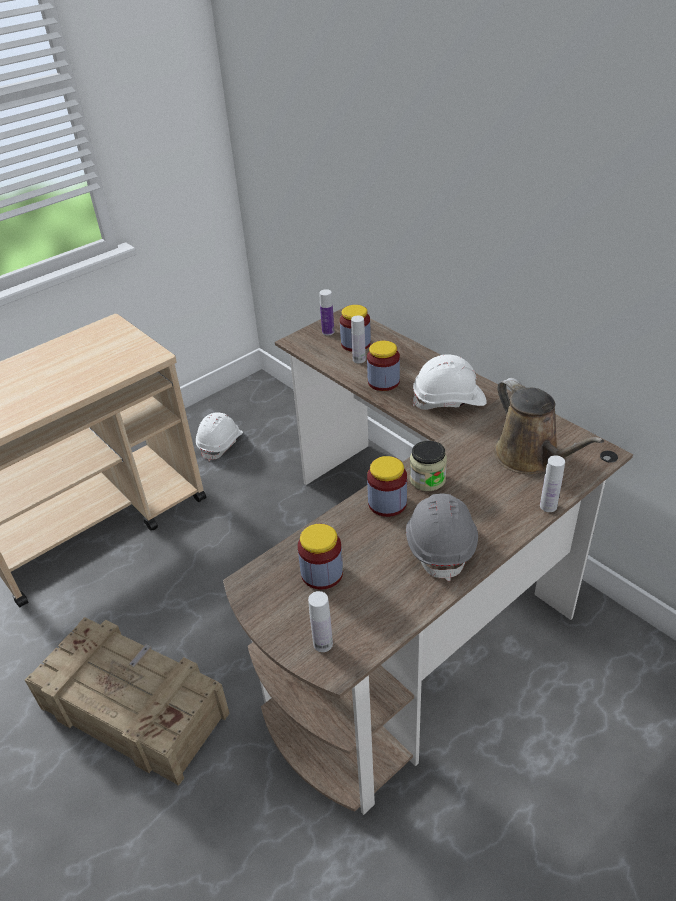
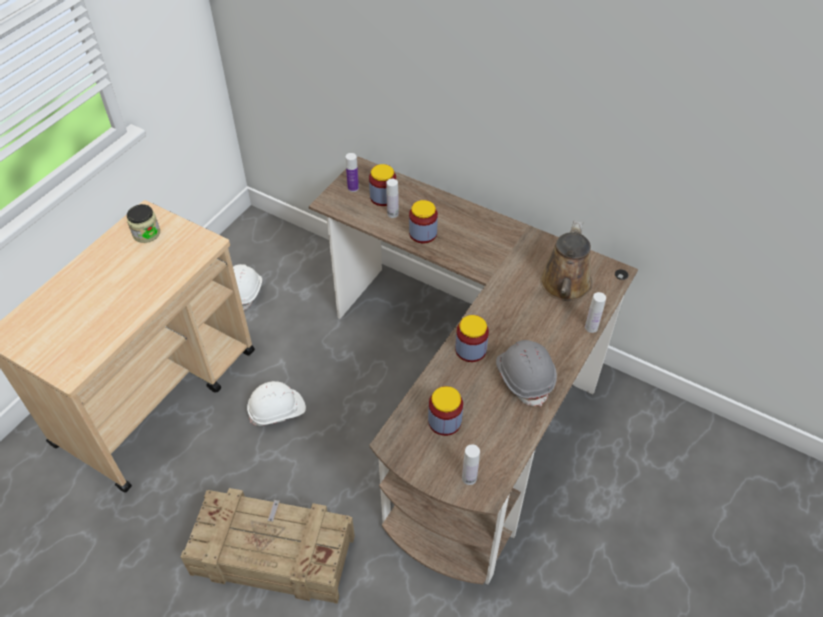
camera: 20 degrees left, 10 degrees up
(427, 479) = (493, 322): jar -> jar (146, 233)
(449, 400) = (484, 243): white hard hat -> white hard hat (277, 411)
(531, 457) = (565, 286): brown watering can -> brown watering can turned 60 degrees clockwise

